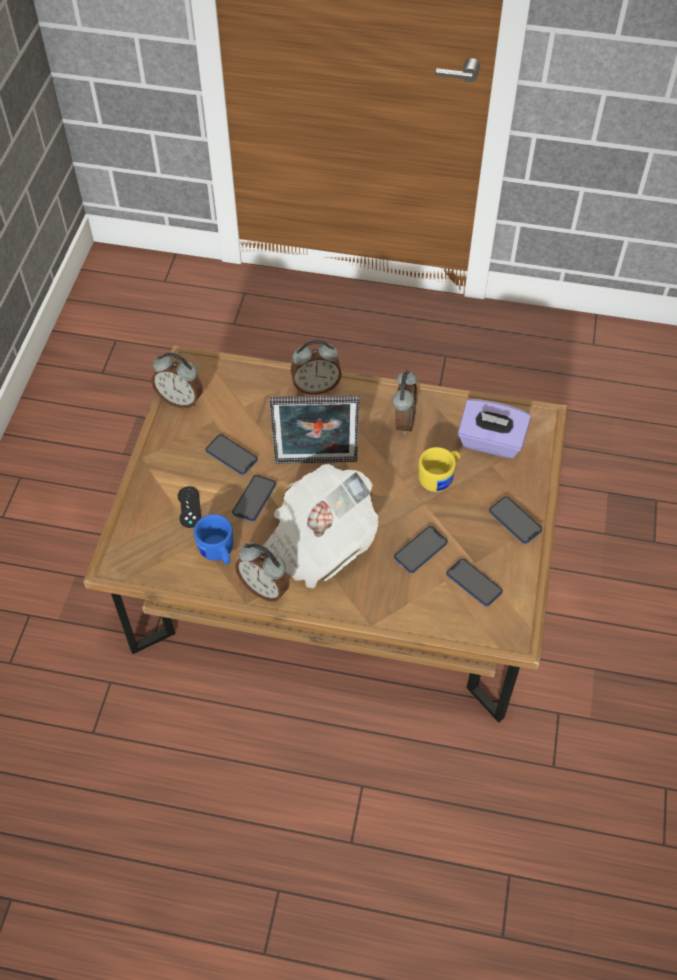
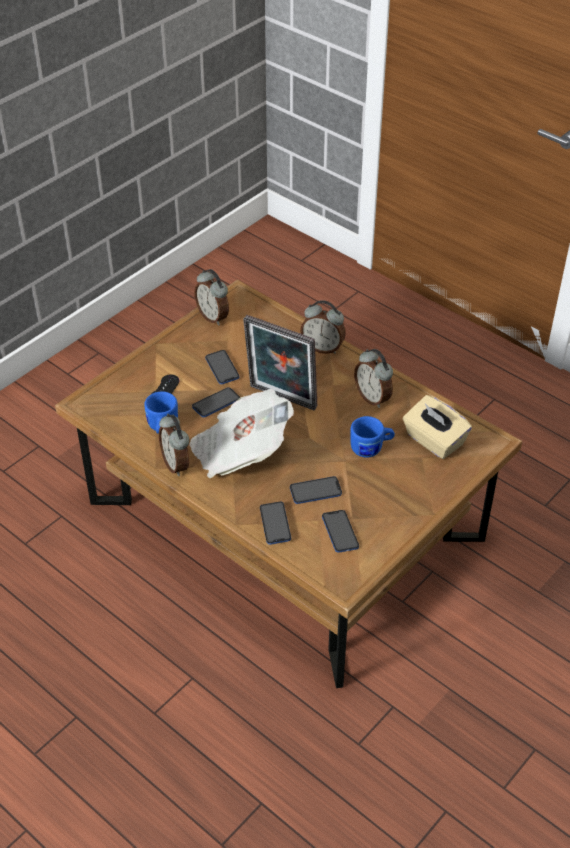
camera: 30 degrees right, 10 degrees down
(403, 421) = (373, 397): alarm clock -> alarm clock turned 105 degrees clockwise
(439, 478) = (371, 448): yellow mug -> blue mug
(490, 442) = (434, 441): purple tissue box -> beige tissue box
(515, 521) = (408, 503): phone -> phone (275, 524)

